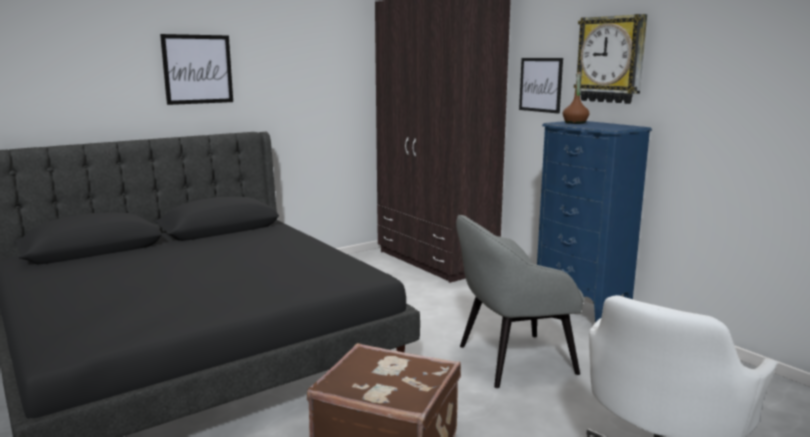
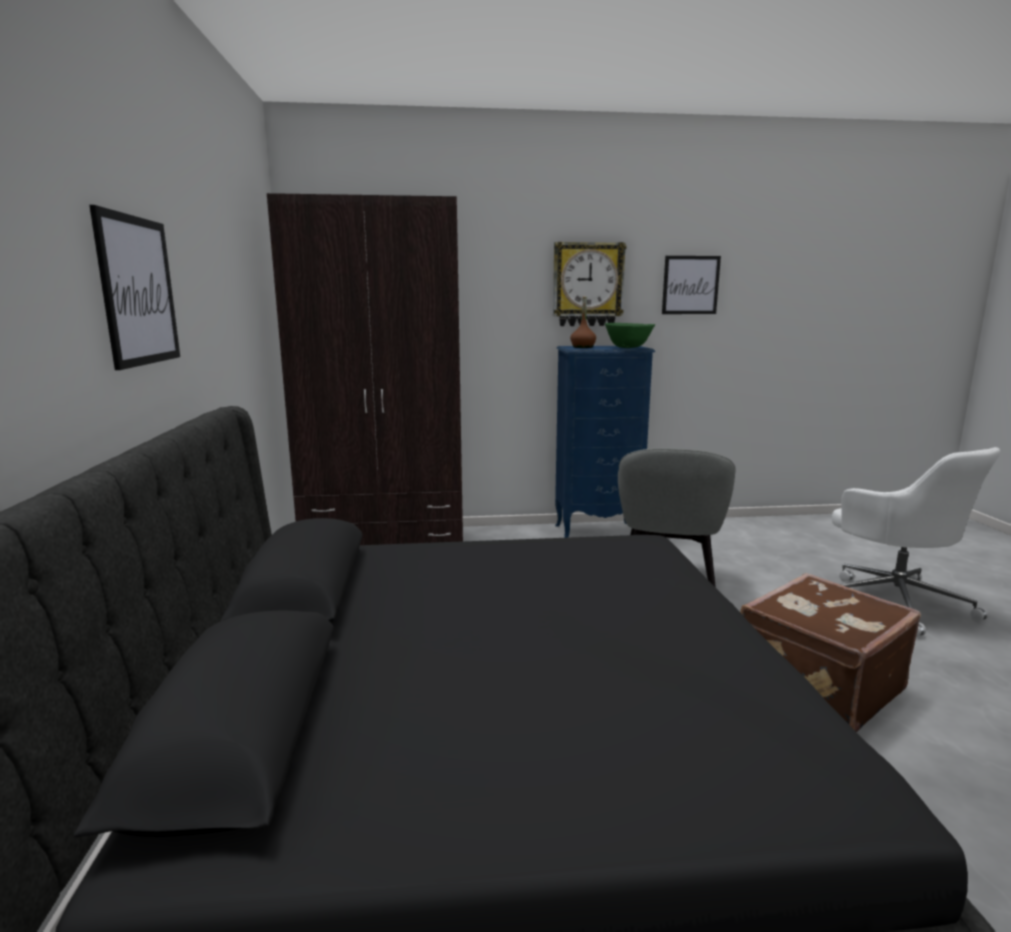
camera: 60 degrees left, 0 degrees up
(540, 85) = (501, 312): picture -> picture (690, 285)
(603, 127) = (628, 348): none -> green bowl

